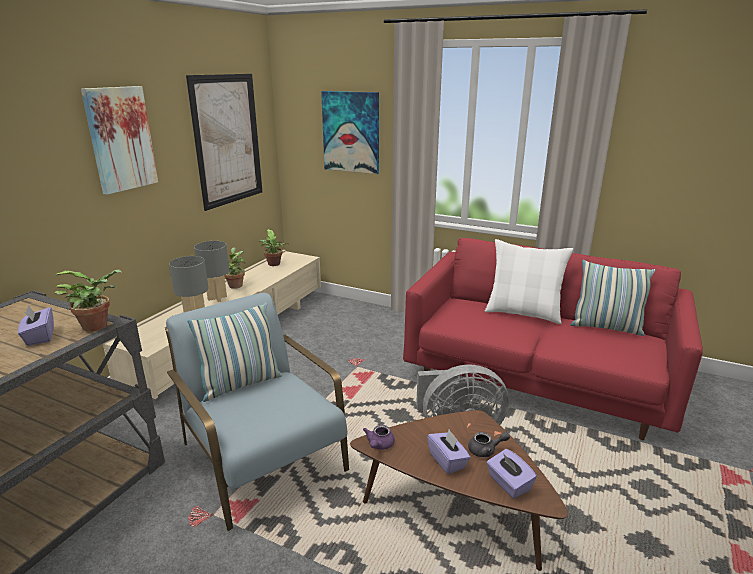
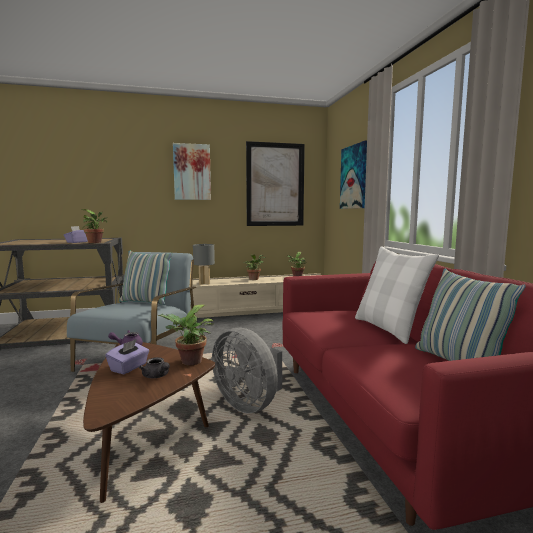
camera: 50 degrees right, 15 degrees down
(217, 298) = (232, 280): grey table lamp -> none
(467, 423) = (189, 362): none -> potted plant
(508, 484) = (117, 394): purple tissue box -> none

